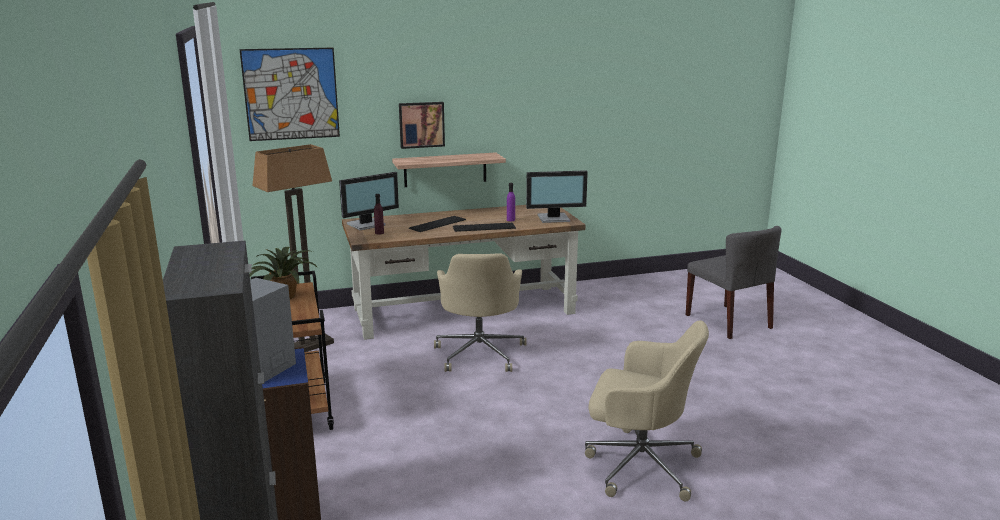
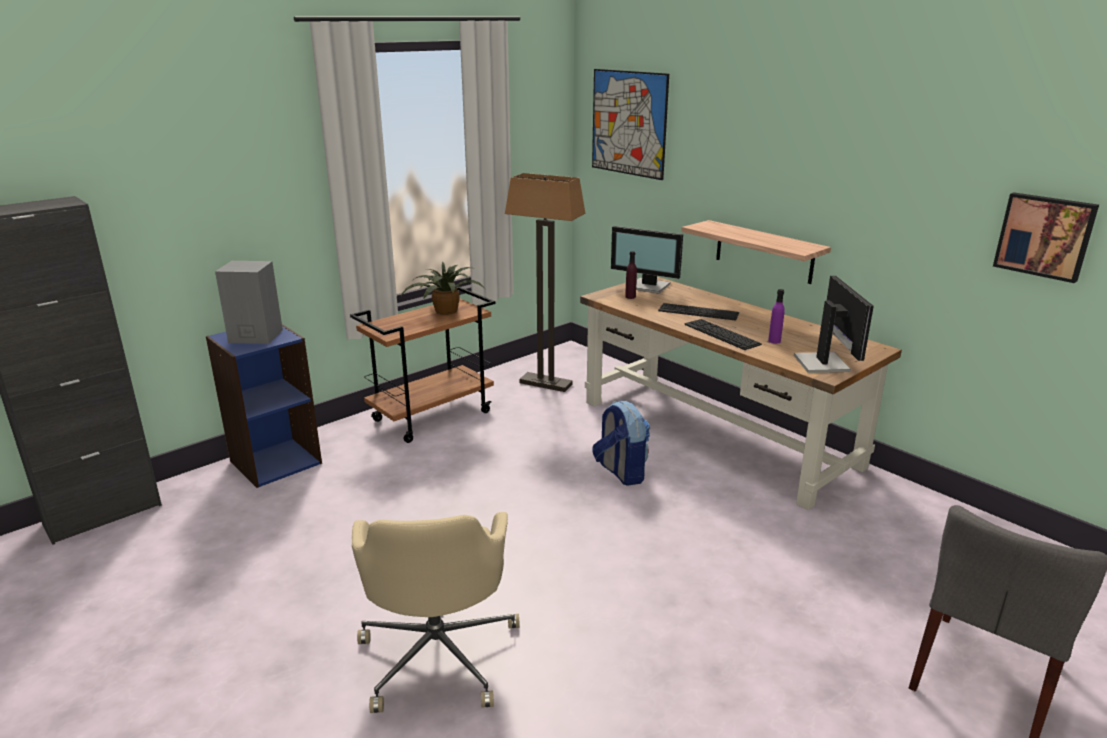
camera: 65 degrees right, 5 degrees up
(421, 124) = (745, 185): picture -> picture (1045, 236)
(480, 353) = (620, 472): beige office chair -> backpack
(554, 218) = (823, 363): monitor -> monitor turned 150 degrees counterclockwise

